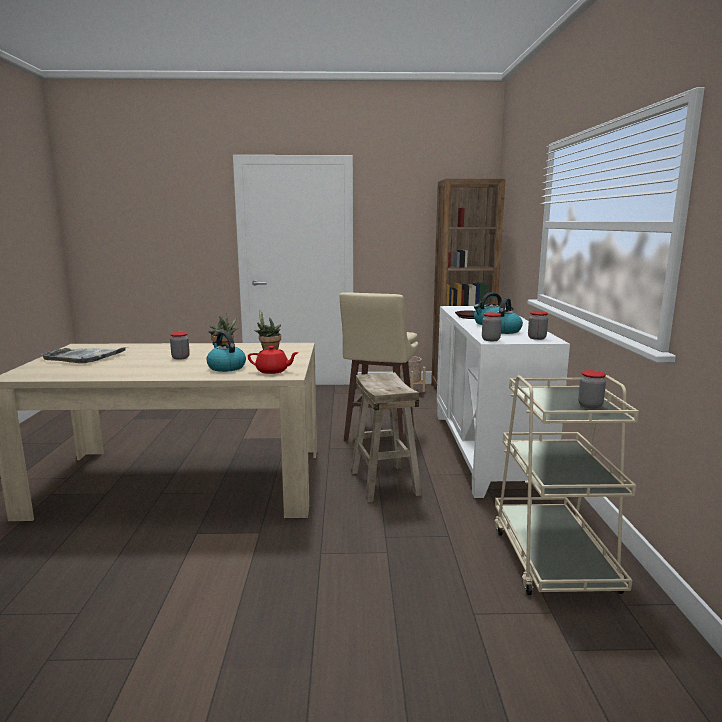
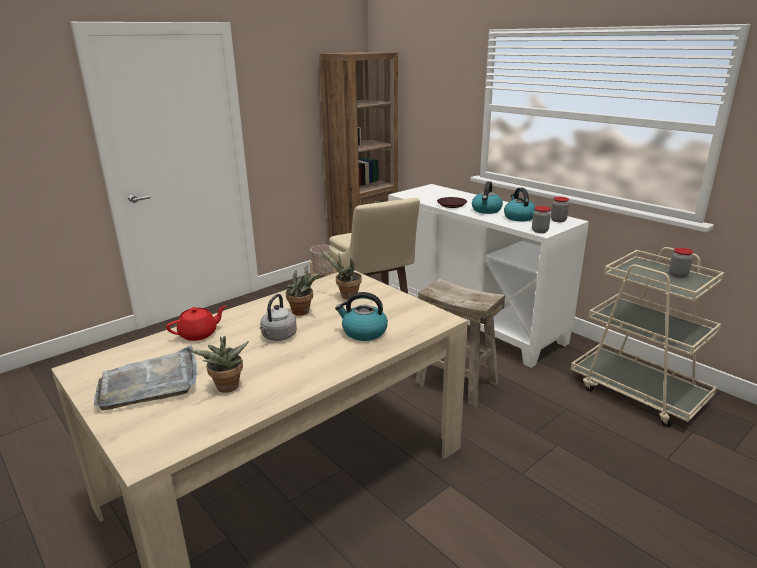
camera: 40 degrees left, 10 degrees up
(101, 367) = (227, 388): none -> potted plant
(180, 358) = (278, 337): jar -> grey kettle
(273, 371) = (417, 320): red teapot -> red teapot (199, 334)

